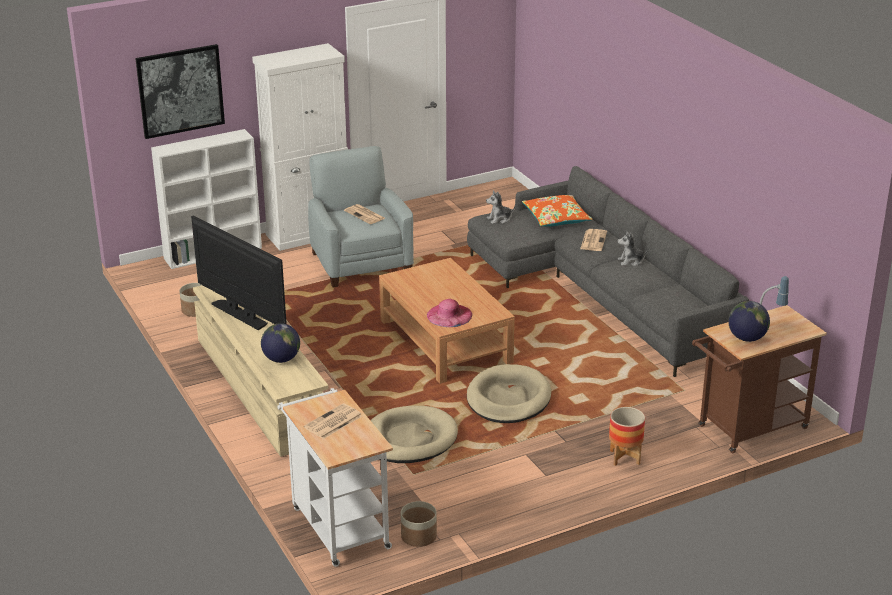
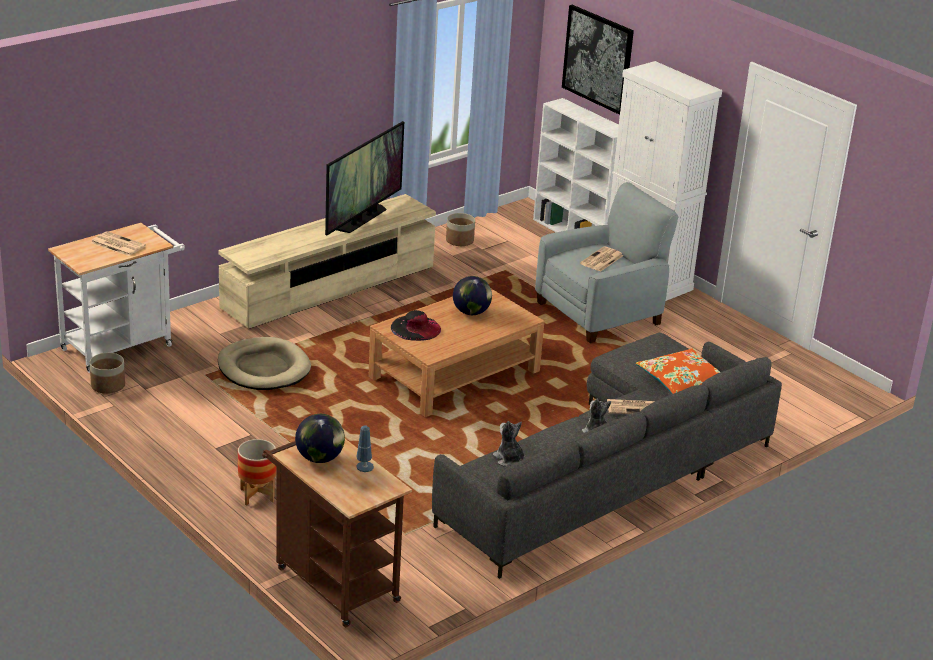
camera: 75 degrees right, 0 degrees up
(281, 359) = (287, 245): globe -> globe (471, 312)
(449, 315) = (415, 328): pink hat -> black hat
(499, 219) = (658, 346): plush toy -> plush toy (509, 460)
(508, 398) = (353, 419): beige dog bed -> none

